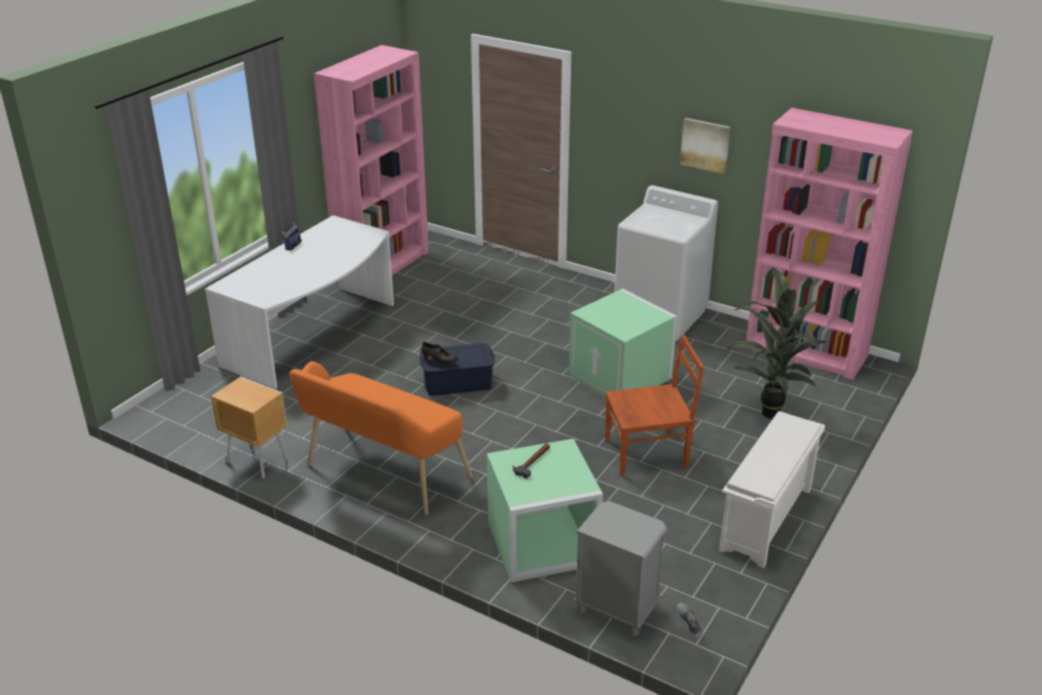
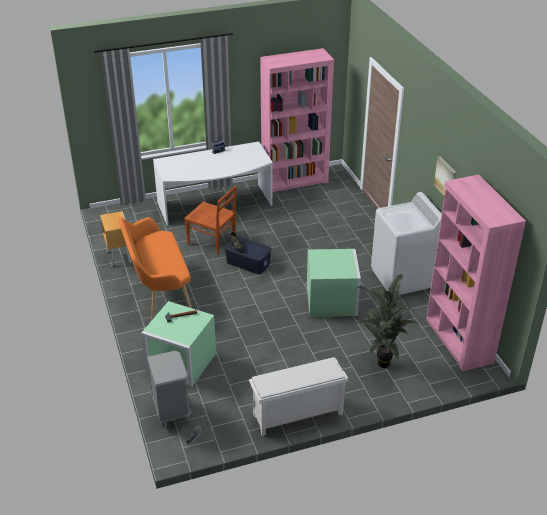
camera: 40 degrees right, 5 degrees up
(648, 453) = (288, 348): brown chair -> brown chair (212, 241)

